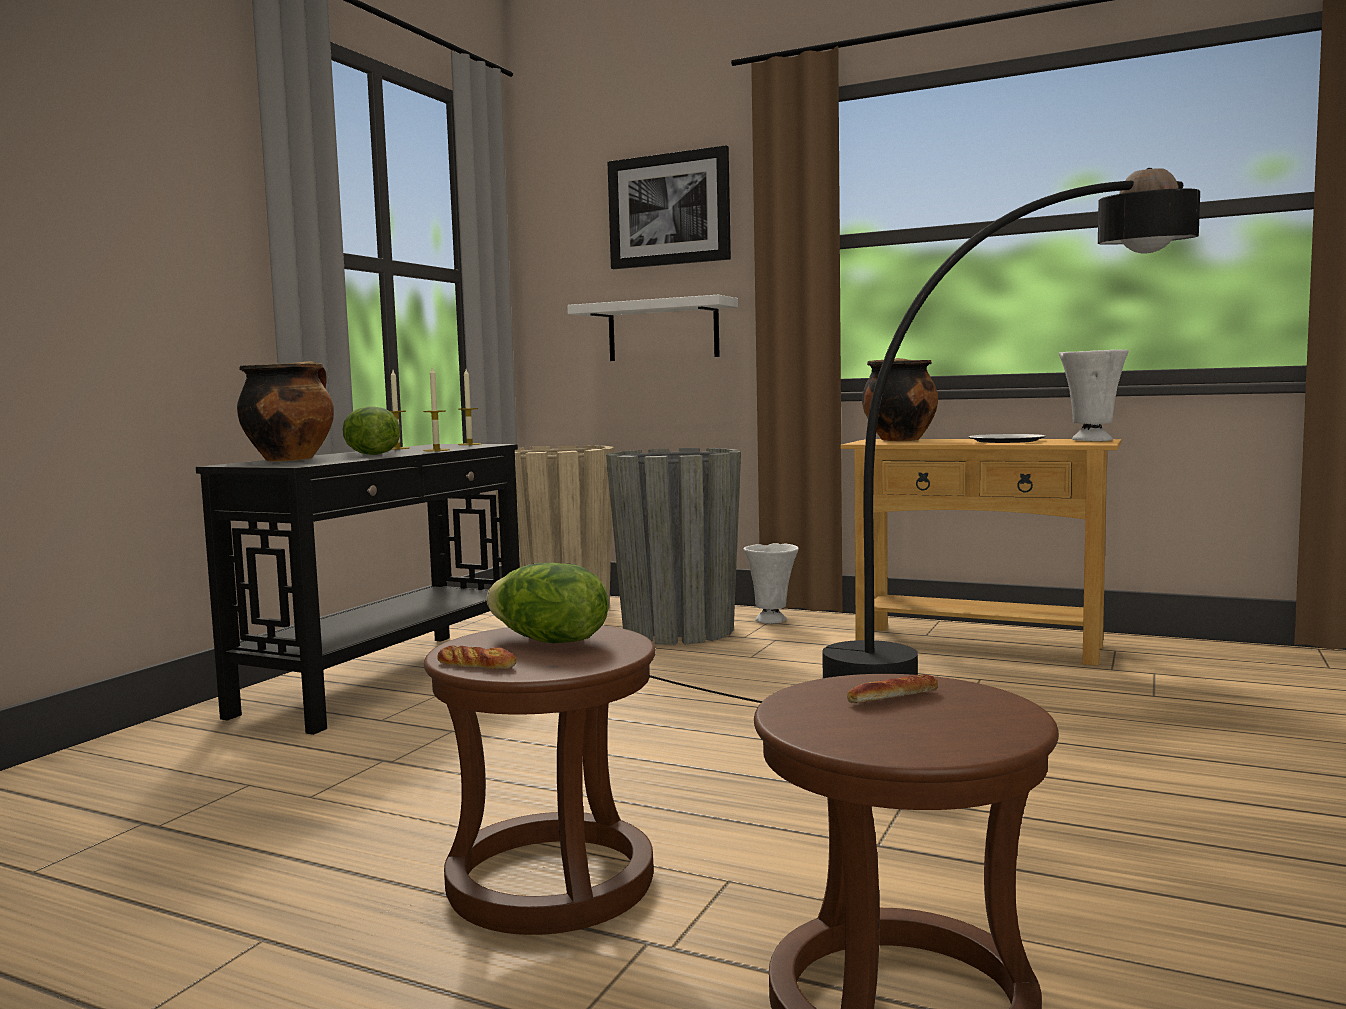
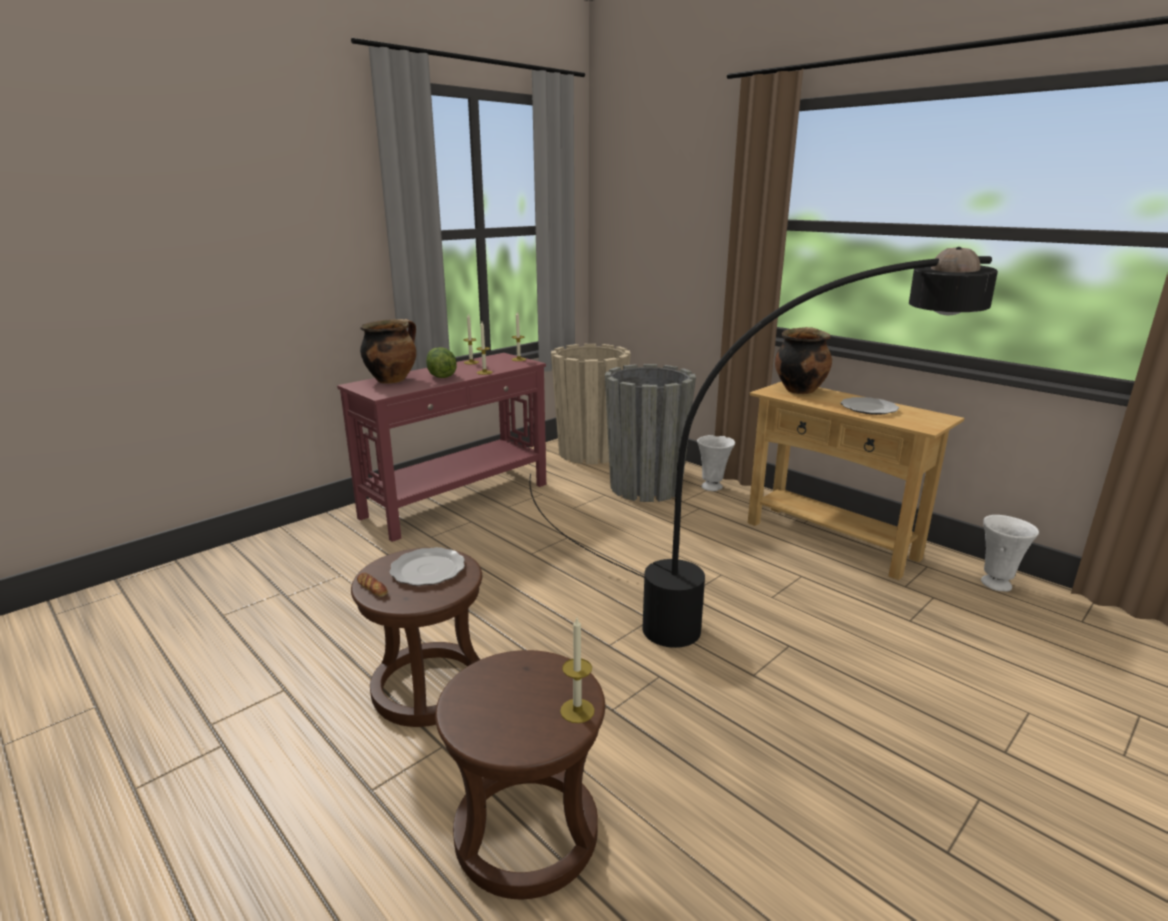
camera: 20 degrees right, 15 degrees up
(391, 678) = (458, 500): black console table -> red console table
(548, 641) = (427, 570): lettuce -> plate
(663, 331) = (672, 274): white shelf -> none
(669, 210) = (682, 185): picture -> none
(893, 698) = (532, 684): bread -> none
(999, 706) = (577, 711): none -> candle
(1091, 440) = (931, 419): white vase -> white vase (995, 583)

